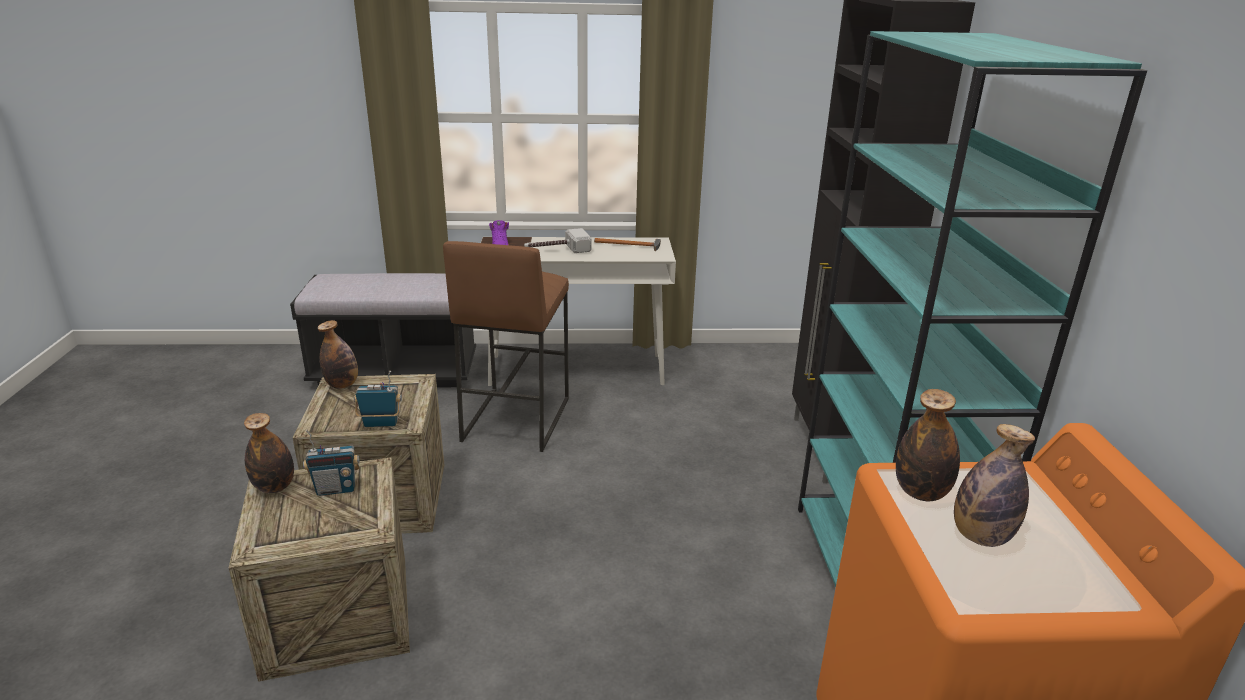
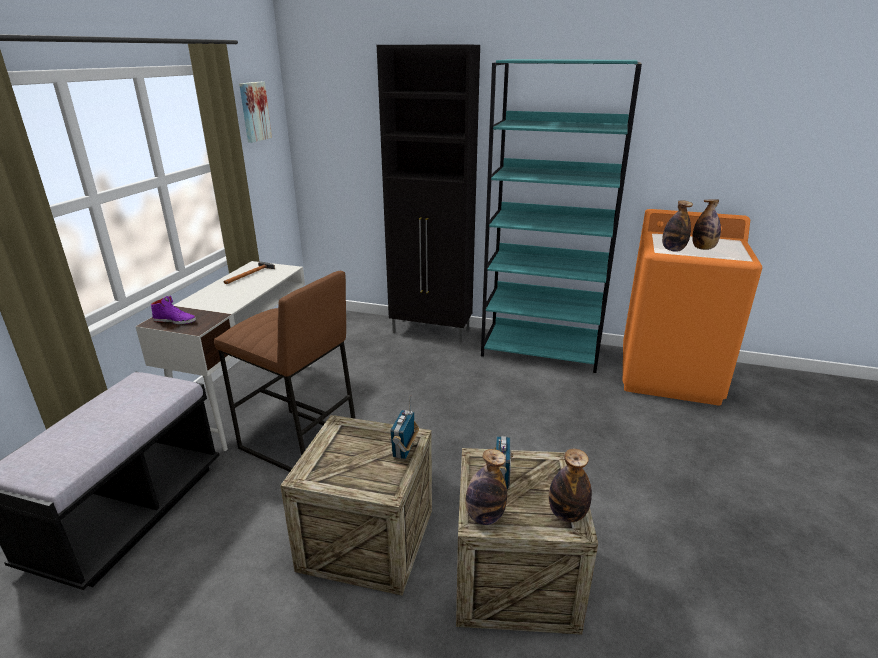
camera: 70 degrees left, 0 degrees up
(342, 385) = (311, 471): bottle -> bottle (567, 514)
(556, 250) = (223, 300): hammer -> none
(765, 68) = (254, 111): none -> picture

